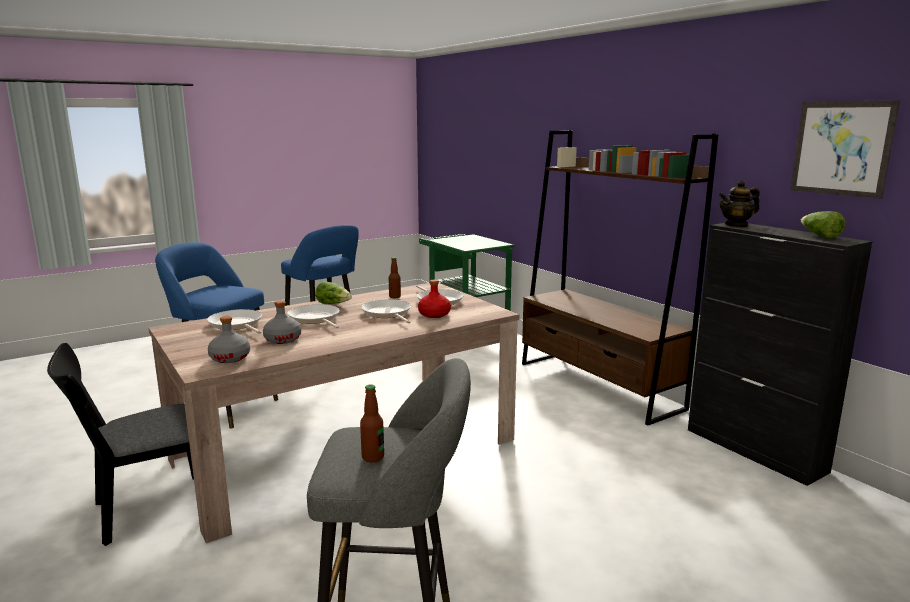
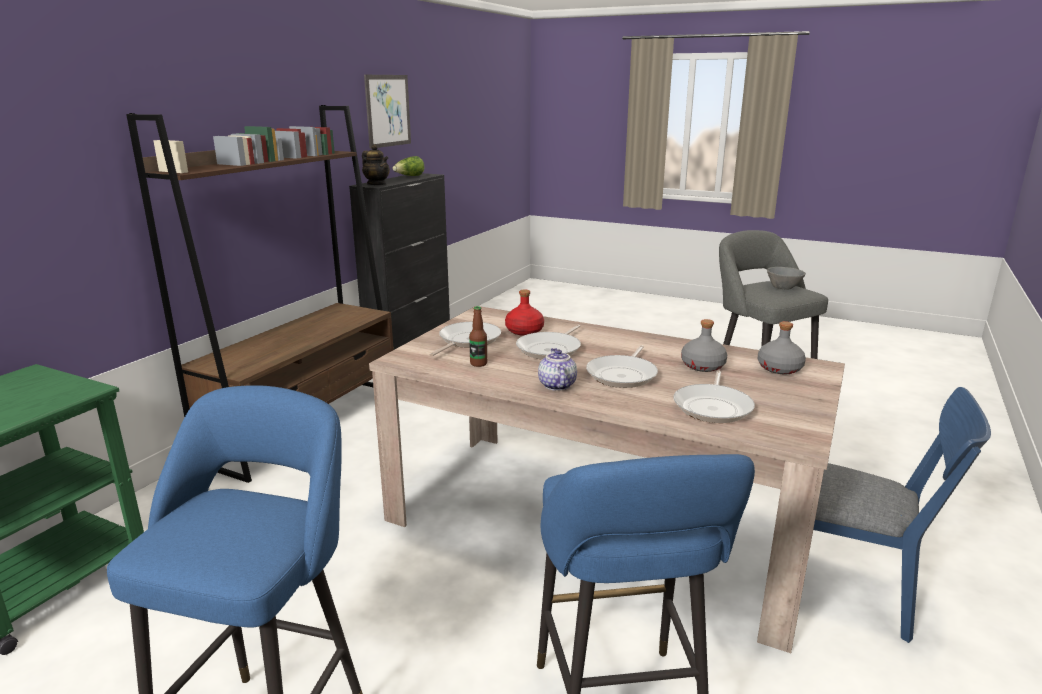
camera: 120 degrees left, 5 degrees up
(143, 510) = (856, 592): black chair -> blue chair
(333, 304) = (556, 385): lettuce -> teapot
(373, 457) = (784, 288): bottle -> grey bowl

